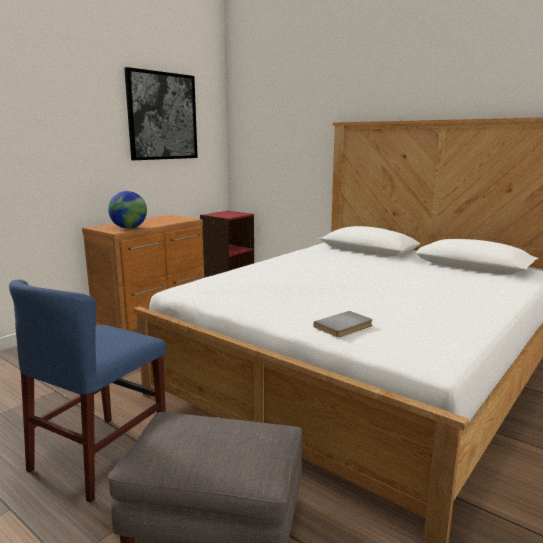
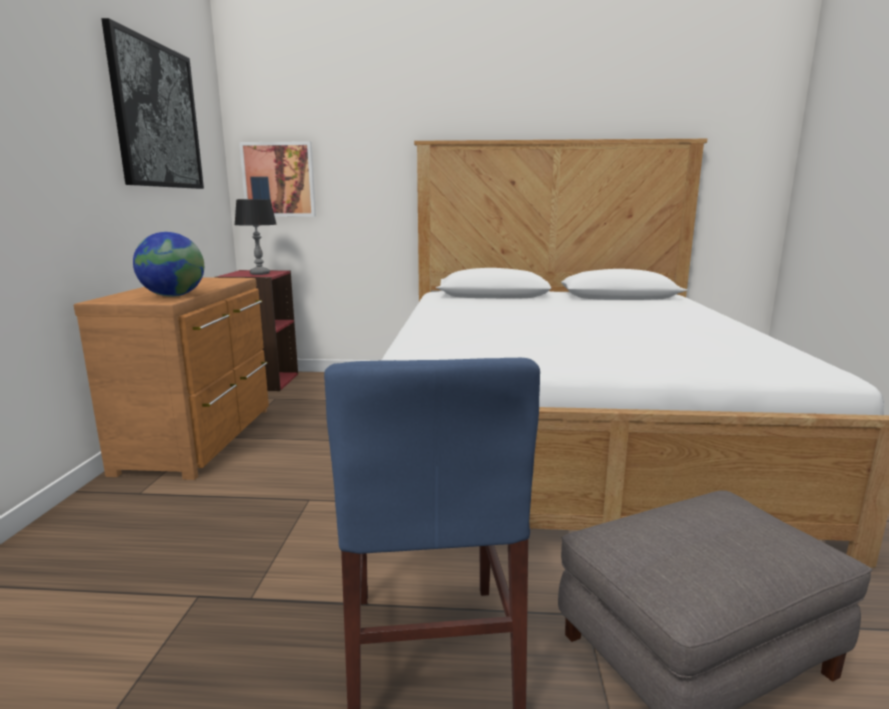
camera: 35 degrees left, 0 degrees up
(229, 215) = (260, 273): none -> table lamp
(253, 150) = (279, 180): none -> picture
(345, 326) = (689, 361): grey book -> none

